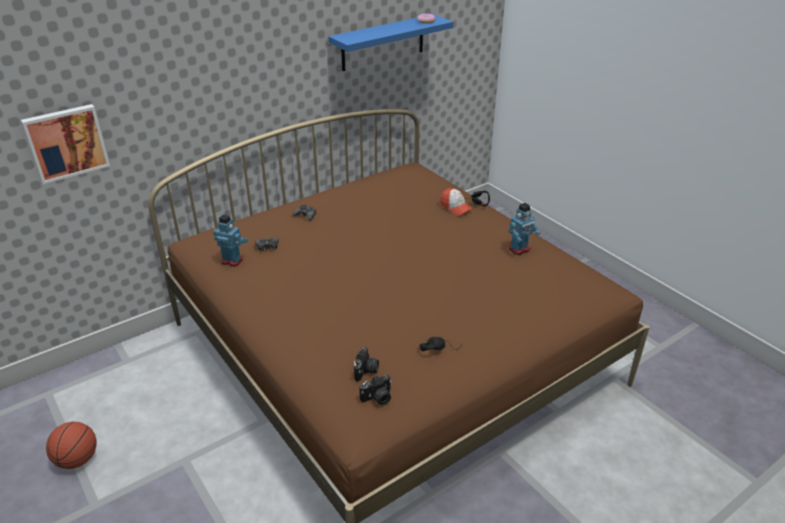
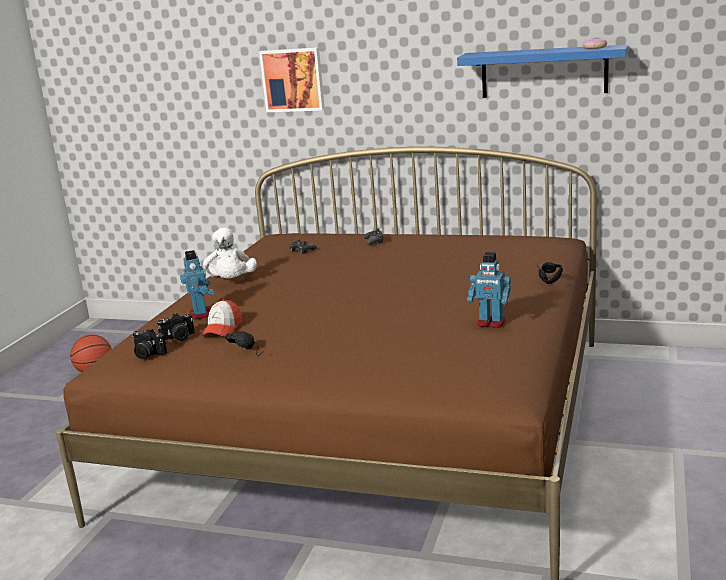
camera: 55 degrees right, 15 degrees down
(66, 142) = (200, 112): picture -> picture (293, 79)
(232, 261) = (264, 250): toy robot -> toy robot (201, 314)
(278, 302) = (232, 282): none -> white plush toy
(455, 207) = (513, 275): cap -> cap (222, 329)

